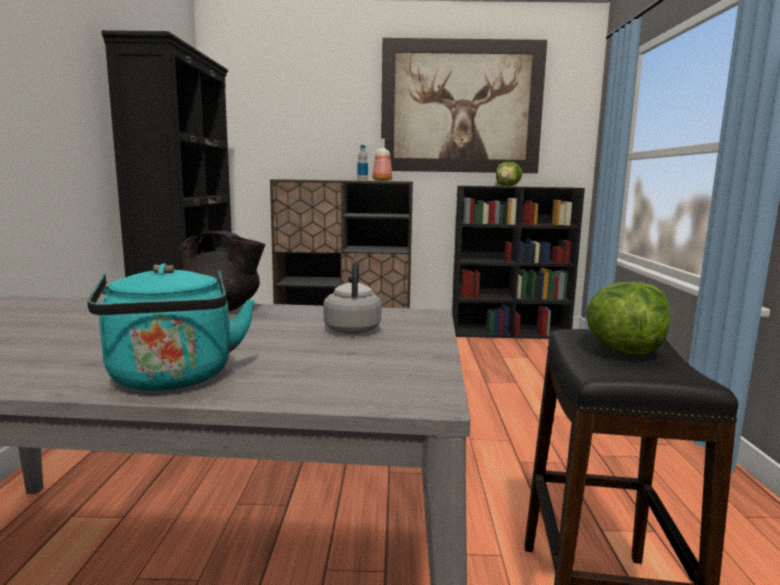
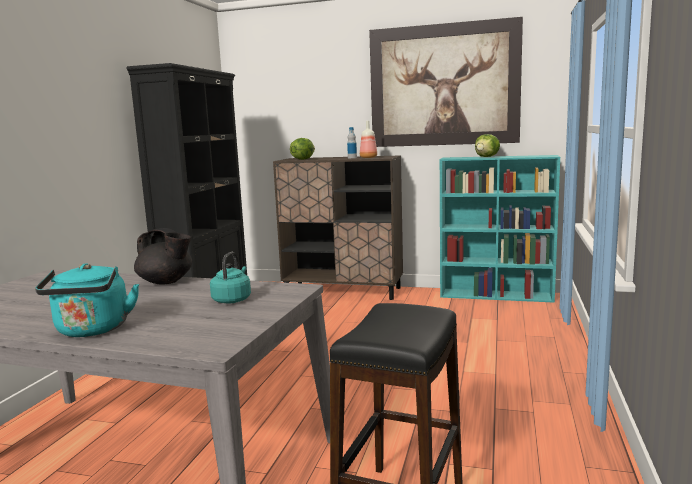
camera: 15 degrees right, 0 degrees up
(352, 329) = (232, 299): grey kettle -> turquoise kettle
(510, 333) = (497, 295): black bookcase -> turquoise bookcase
(624, 350) = (398, 321): lettuce -> lettuce (302, 159)

